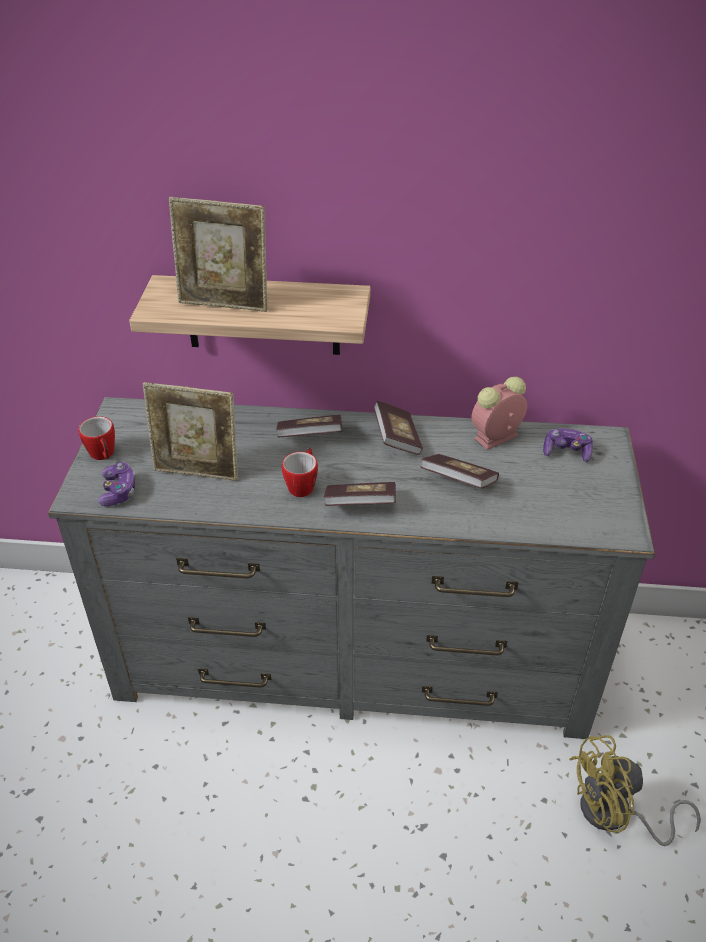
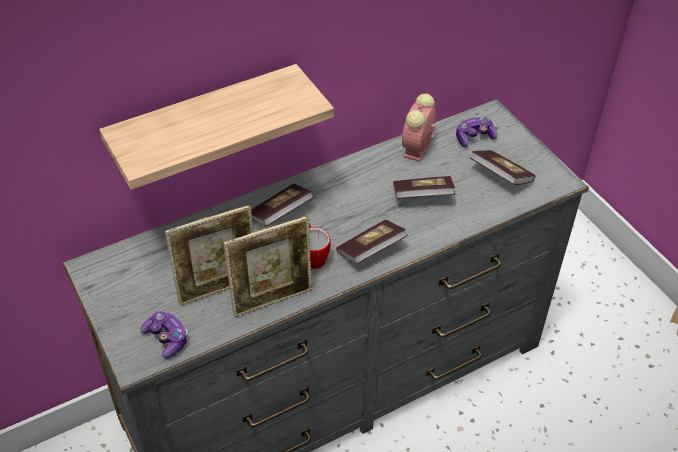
camera: 35 degrees left, 5 degrees up
(103, 455) = (120, 315): mug -> none
(225, 305) = (198, 130): picture frame -> picture frame (272, 299)
(397, 438) = (348, 183): book -> book (500, 176)
(615, 815) = (590, 388): yellow fan -> none

